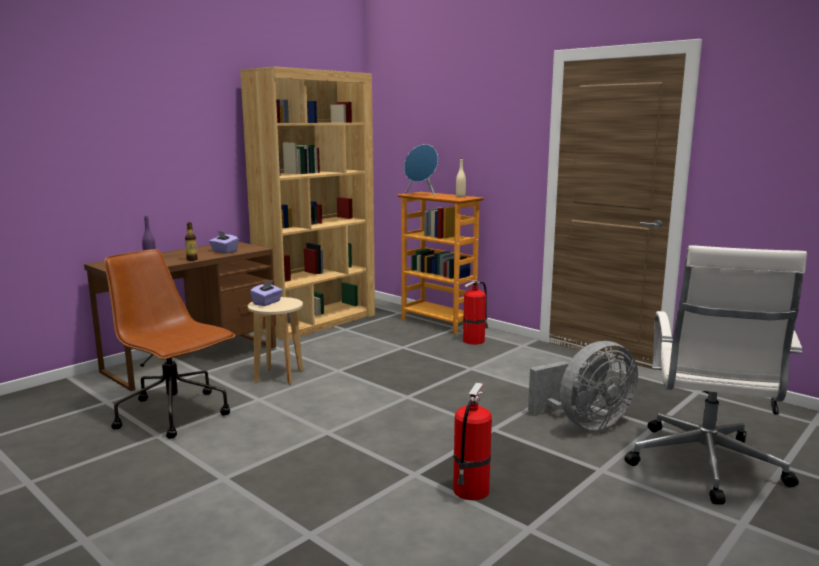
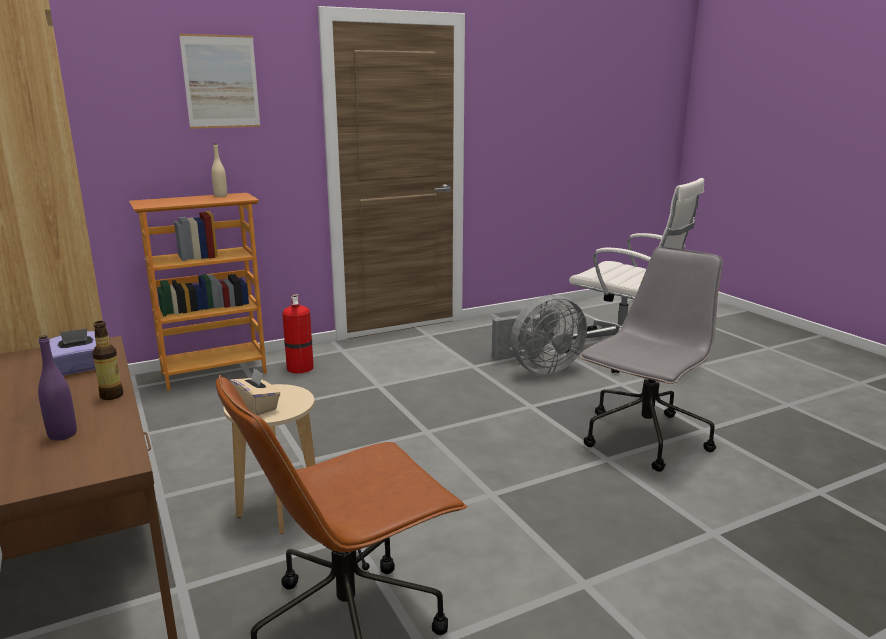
camera: 70 degrees left, 5 degrees up
(267, 303) = (257, 407): purple tissue box -> beige tissue box
(422, 194) = (166, 203): blue speaker -> none
(470, 491) = (644, 440): fire extinguisher -> grey office chair
(482, 114) = (221, 82): none -> picture
(585, 423) = (539, 369): grey fan -> grey fan turned 75 degrees clockwise

